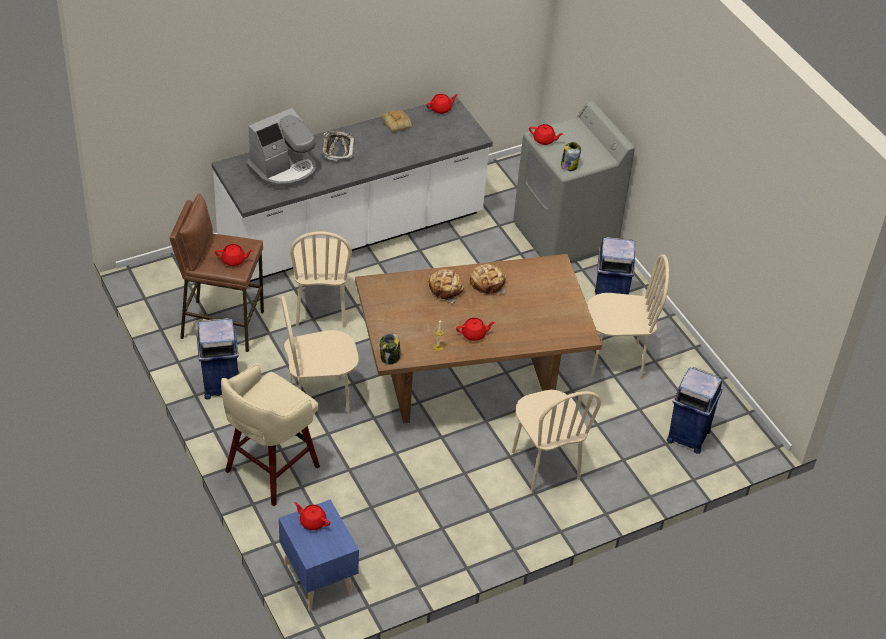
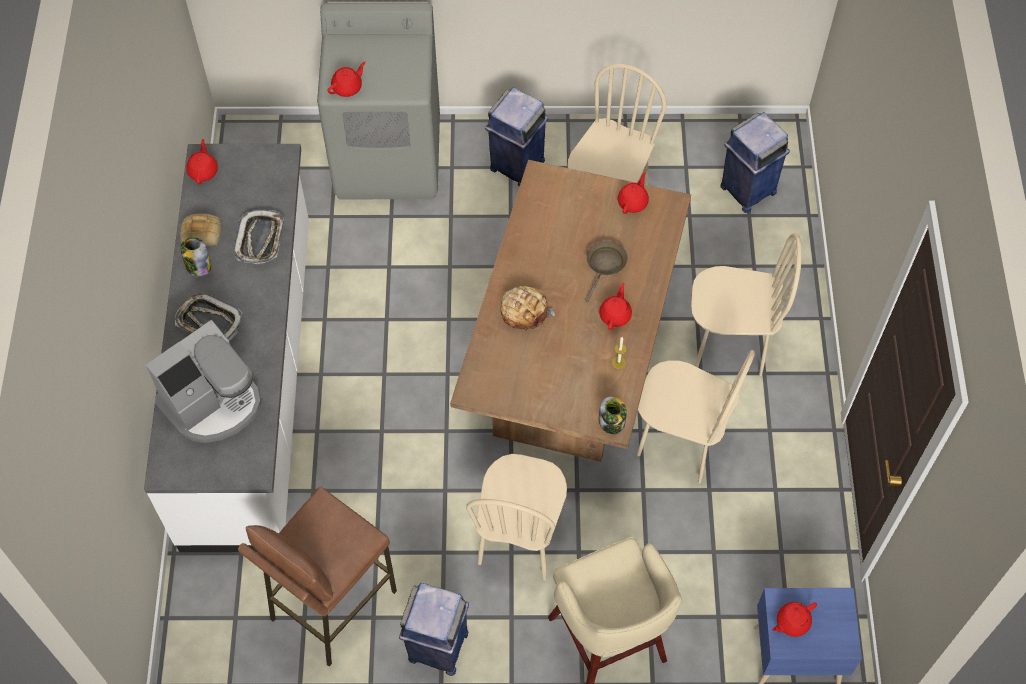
camera: 60 degrees left, 15 degrees up
(234, 260) = (344, 536): red teapot -> red teapot (633, 202)
(284, 169) = (213, 403): coffee machine -> coffee machine turned 60 degrees clockwise
(321, 309) = (366, 474): beige chair -> beige chair (680, 442)
(409, 149) = (260, 239): none -> tray
(488, 283) = (537, 262): bread -> none
(510, 317) = (605, 265): none -> brown frying pan
(569, 165) = (408, 83): jar -> jar (198, 266)

